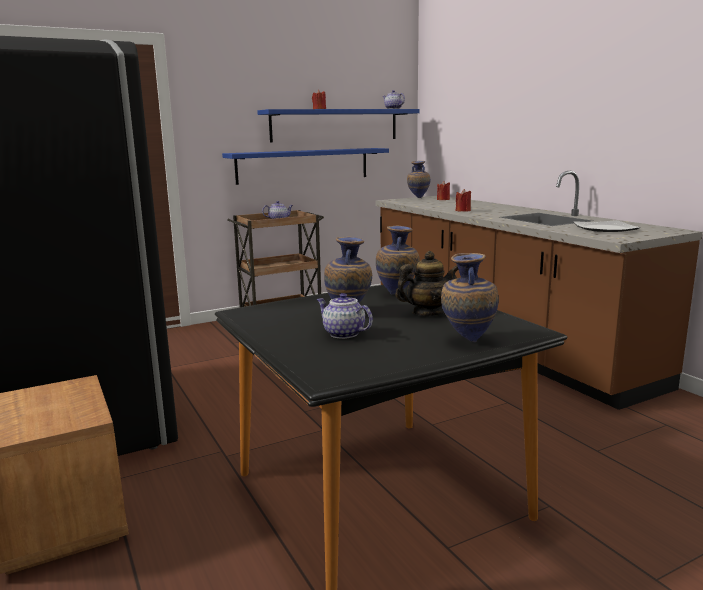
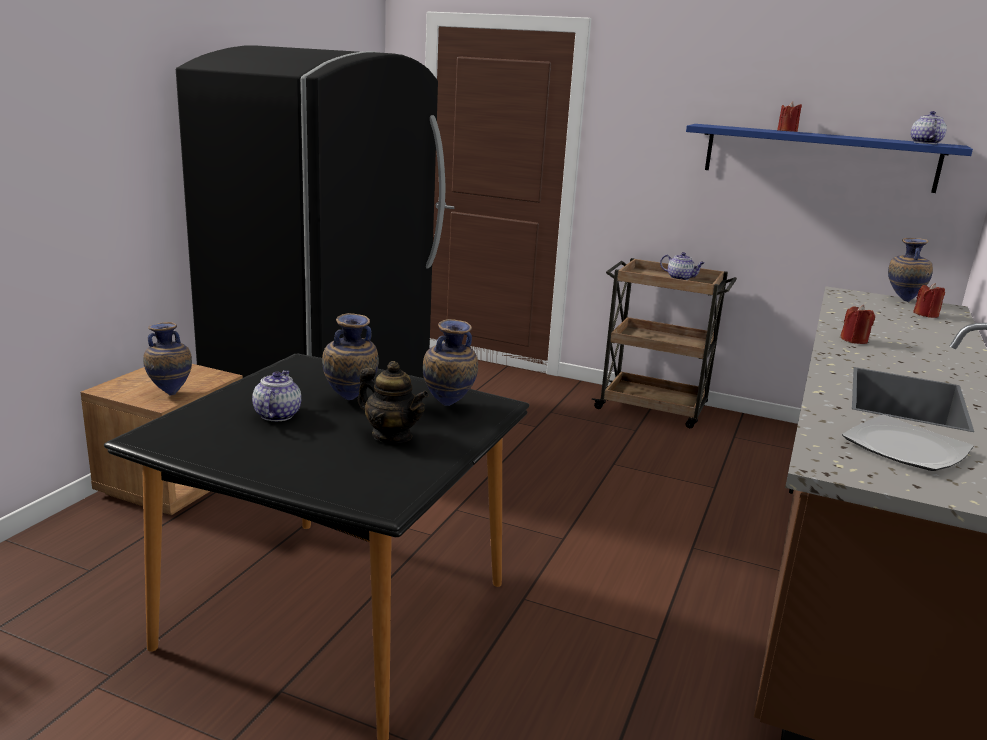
camera: 50 degrees right, 5 degrees up
(303, 165) = (751, 210): blue shelf -> none
(467, 341) = (310, 474): vase -> vase (170, 393)

